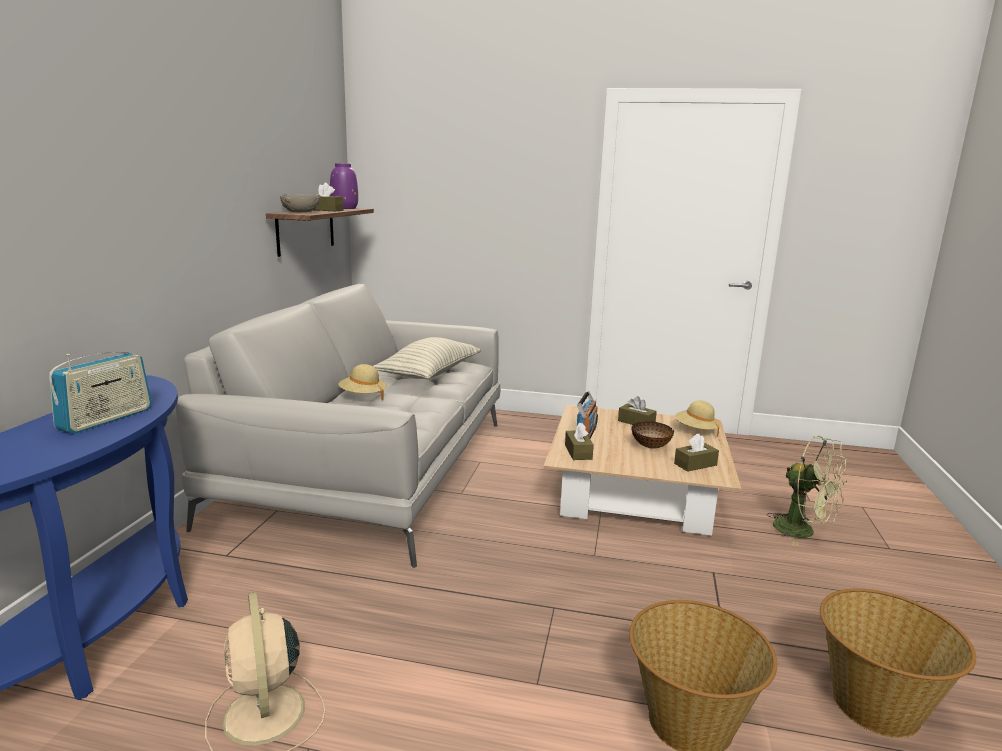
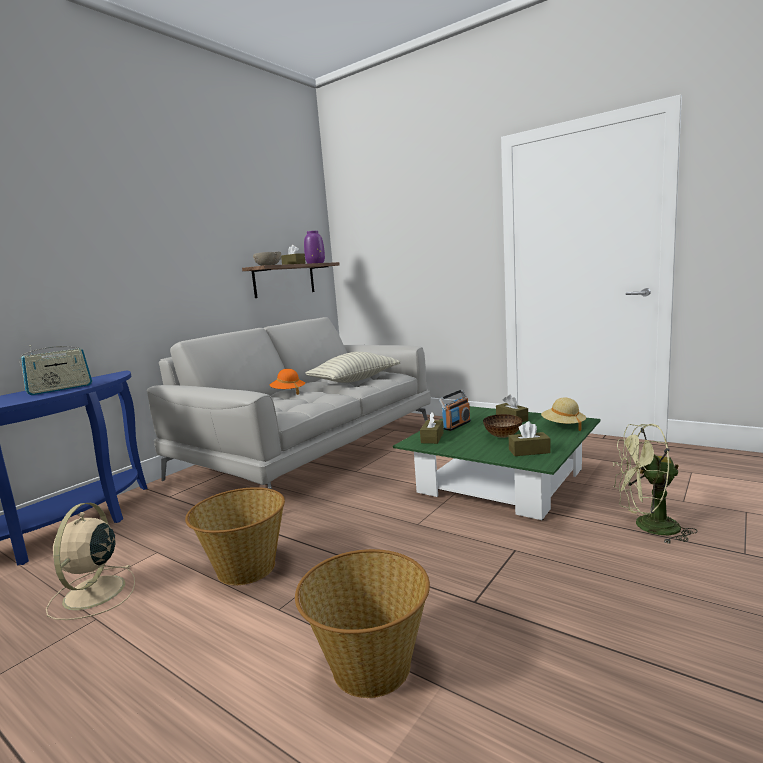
camera: 25 degrees right, 5 degrees down
(362, 396) = (288, 392): beige hat -> orange hat
(634, 492) = (500, 480): beige coffee table -> green coffee table
(803, 532) = (648, 527): green fan -> green fan turned 120 degrees clockwise
(875, 707) = (577, 697): basket -> basket (245, 568)

